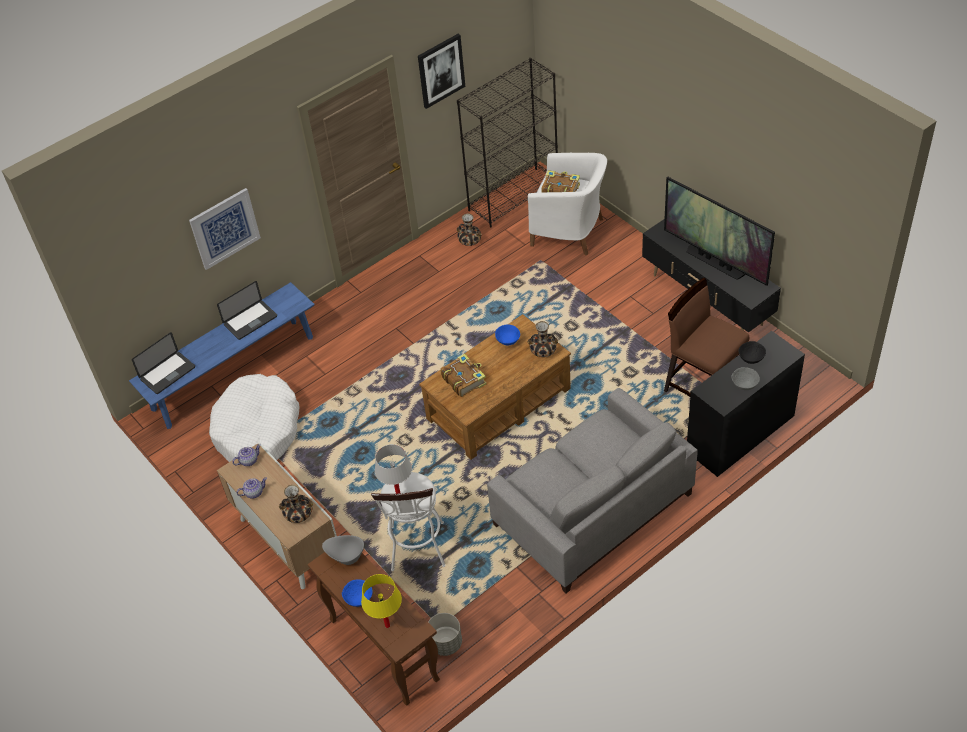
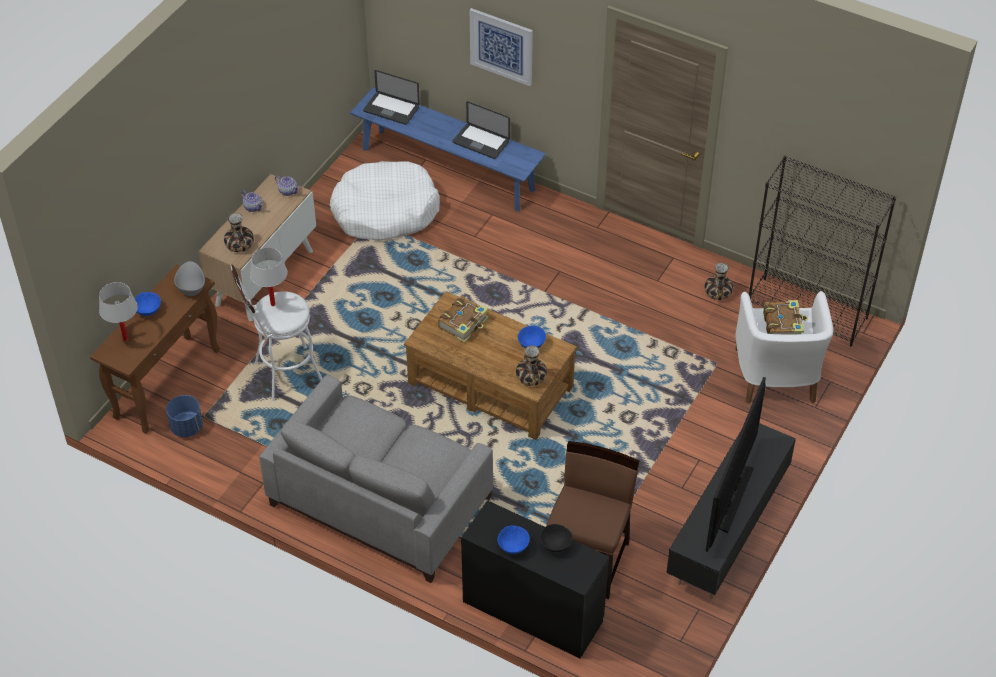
camera: 65 degrees right, 0 degrees up
(387, 625) = (125, 339): yellow table lamp -> white table lamp
(440, 70) = (780, 112): picture -> none
(445, 643) = (187, 427): grey planter -> blue planter
(745, 385) = (513, 547): grey bowl -> blue bowl

